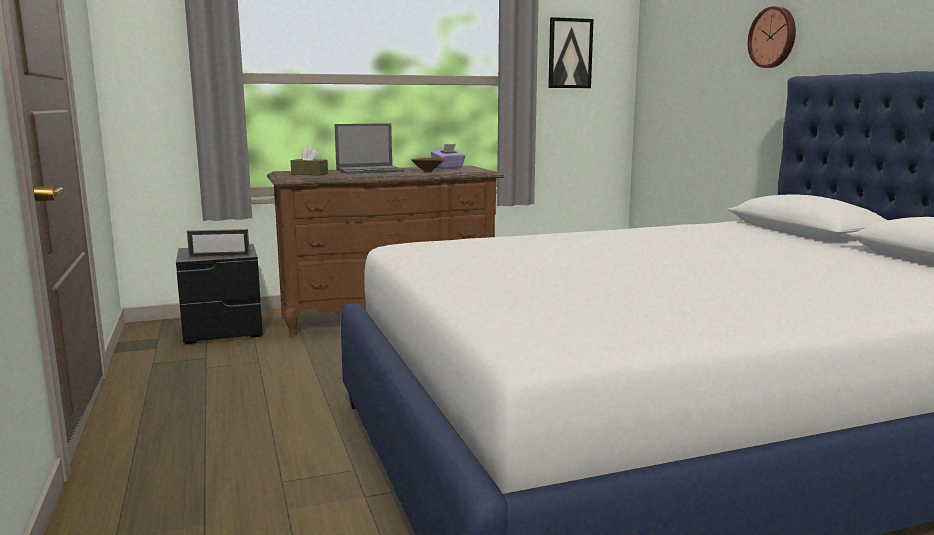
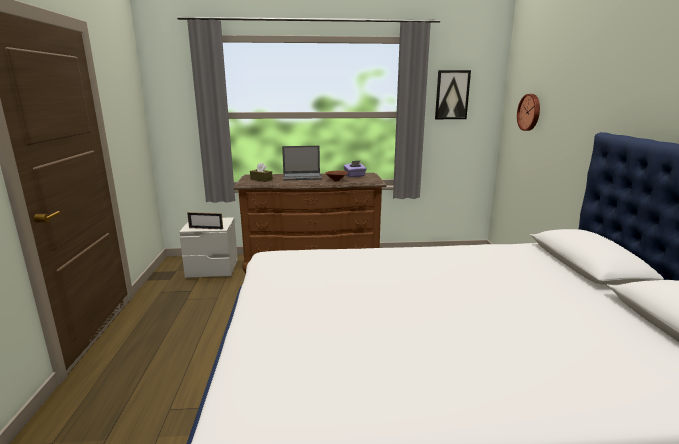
camera: 15 degrees right, 5 degrees up
(223, 331) = (213, 269): black nightstand -> white nightstand
(773, 37) = (593, 96): wall clock -> wall clock (530, 112)

